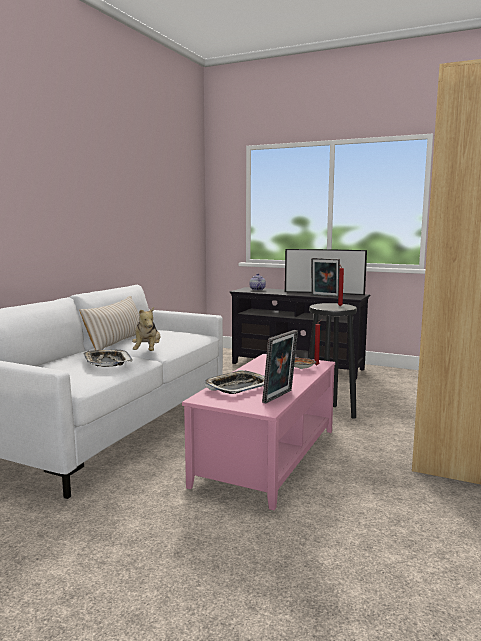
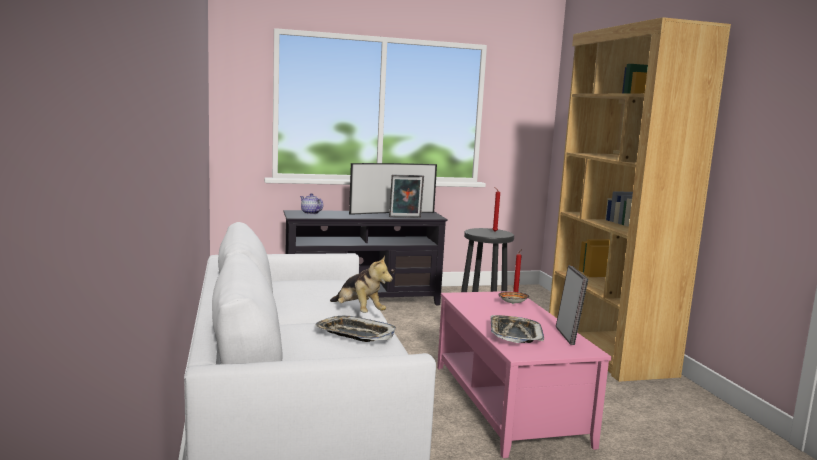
camera: 40 degrees left, 0 degrees up
(116, 343) = (286, 307): beige pillow -> none

